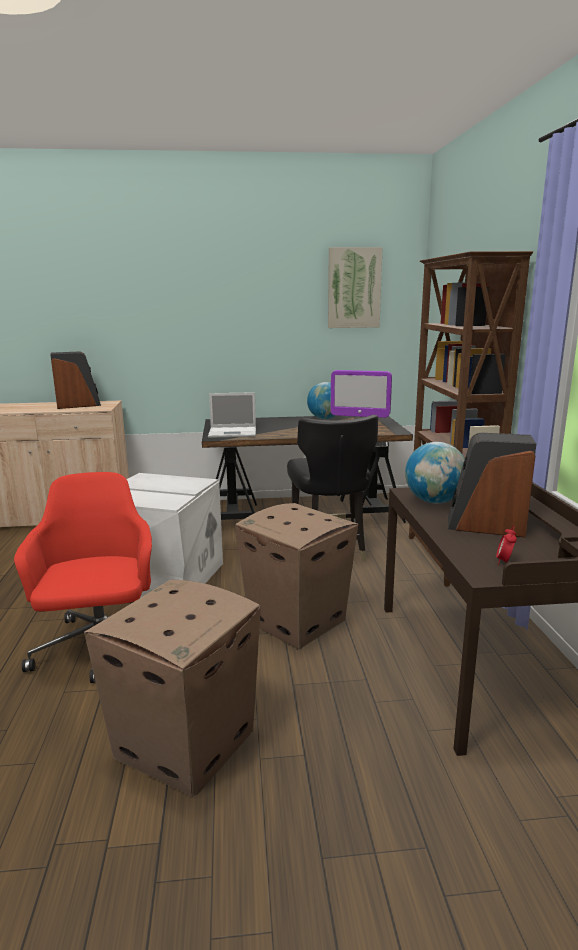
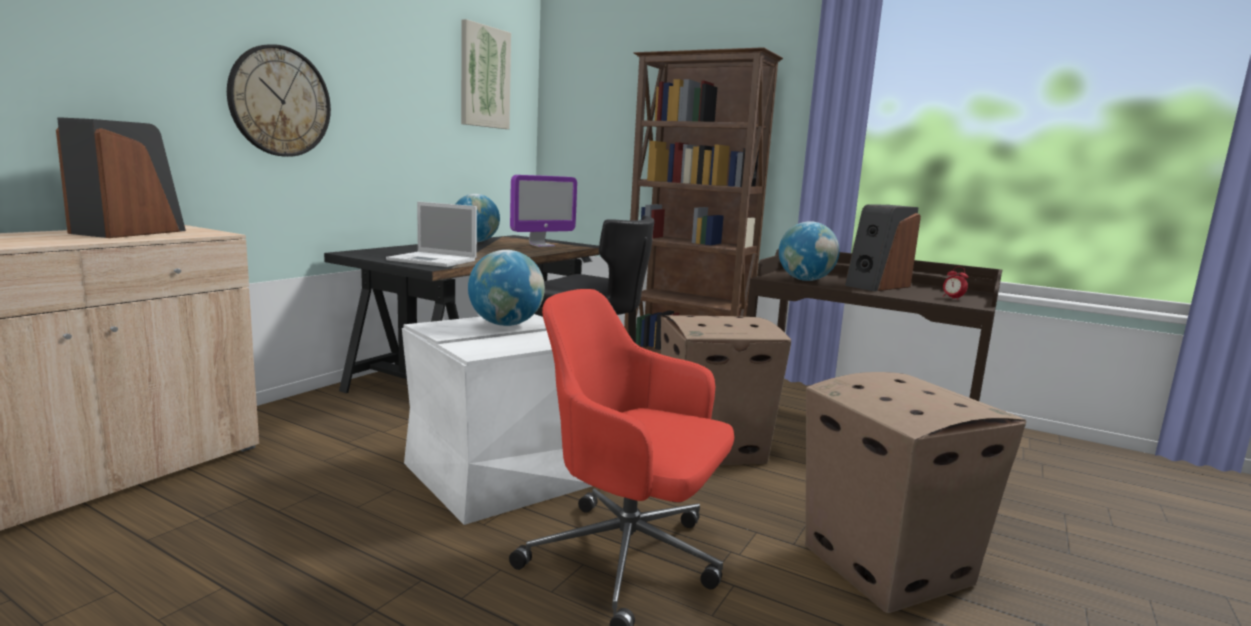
camera: 55 degrees left, 5 degrees down
(168, 485) = (506, 324): none -> globe
(178, 329) = (280, 101): none -> wall clock
(233, 433) = (434, 260): laptop -> laptop turned 75 degrees clockwise

